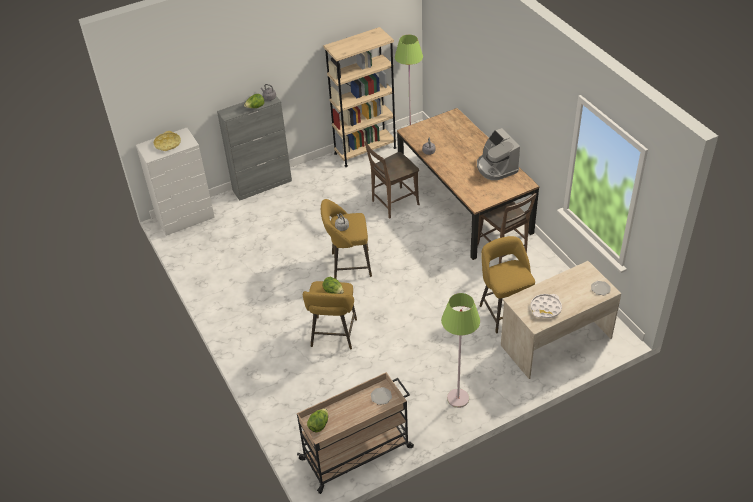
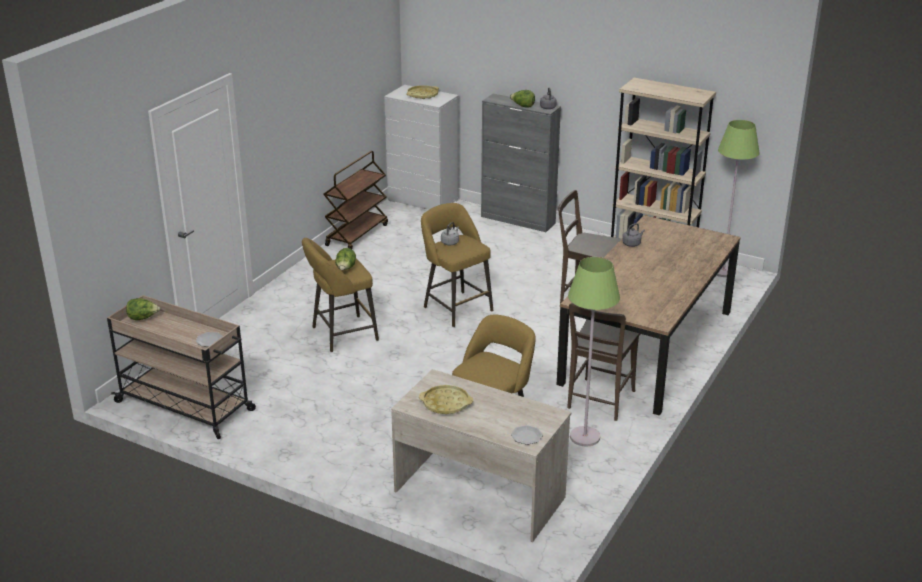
camera: 55 degrees right, 15 degrees down
(200, 273) = (357, 234): none -> brown cart
(458, 398) = (317, 447): green floor lamp -> green floor lamp (584, 437)
(496, 168) = (662, 293): coffee machine -> none
(545, 308) = (446, 403): white tray -> yellow tray

